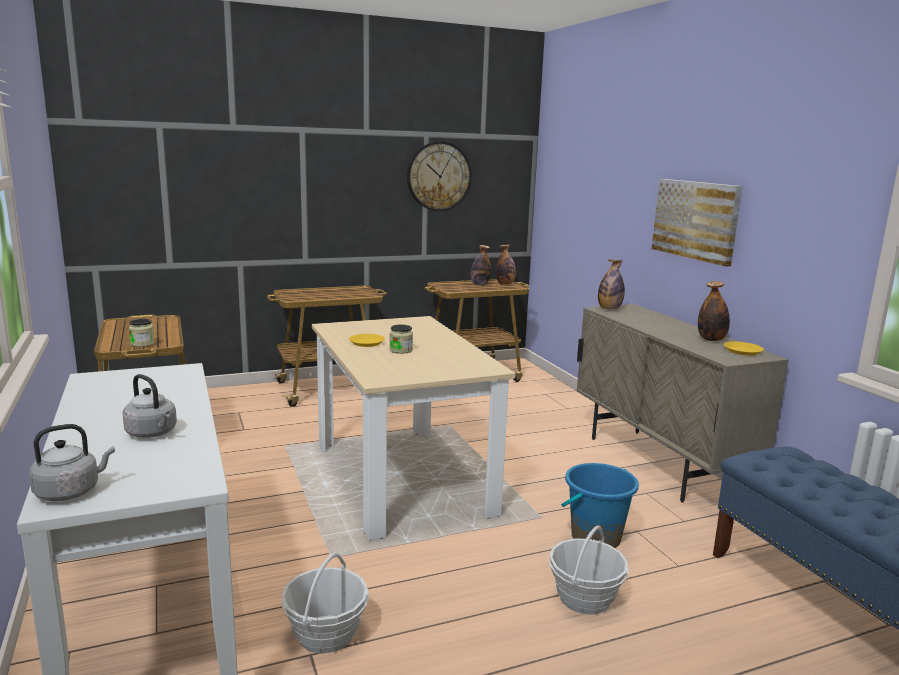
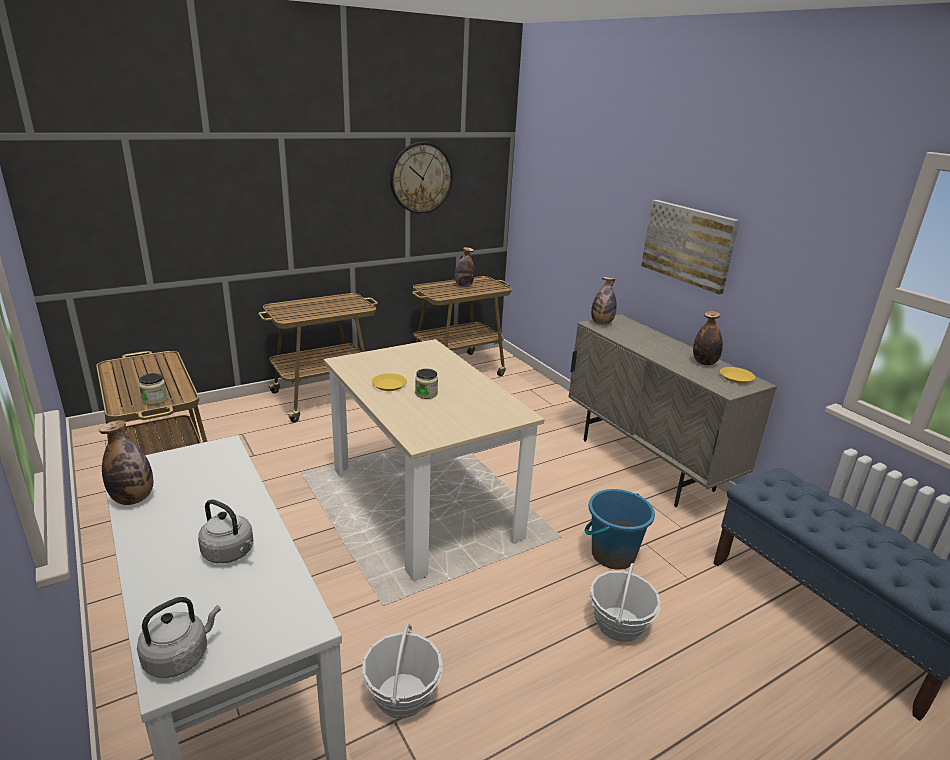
camera: 10 degrees left, 10 degrees up
(505, 284) = (487, 283): bottle -> bottle (133, 499)

